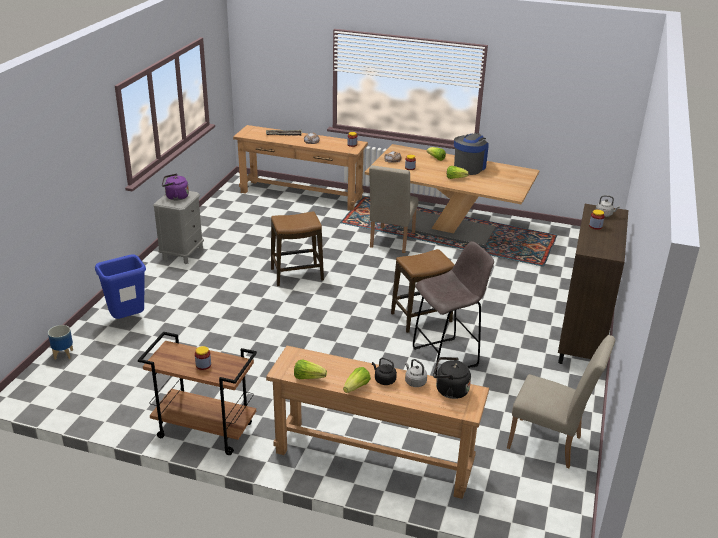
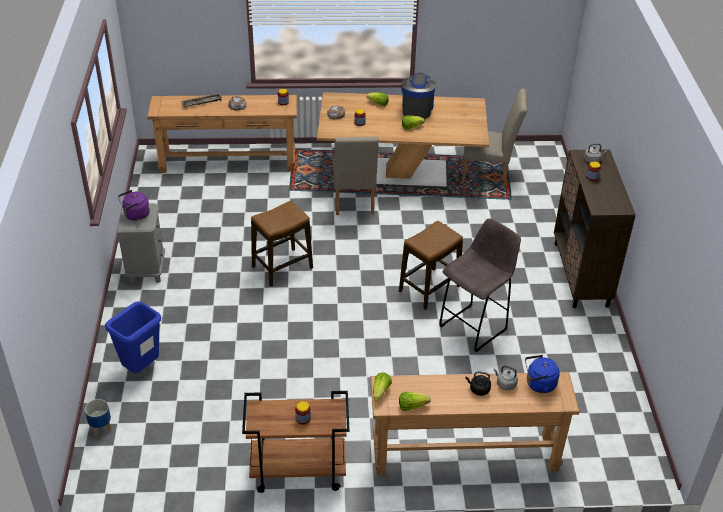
camera: 20 degrees left, 10 degrees up
(356, 387) = (460, 404): lettuce -> lettuce (380, 391)
(449, 390) = (539, 384): black kettle -> blue kettle
(550, 444) = (603, 395): beige chair -> beige chair (488, 175)

